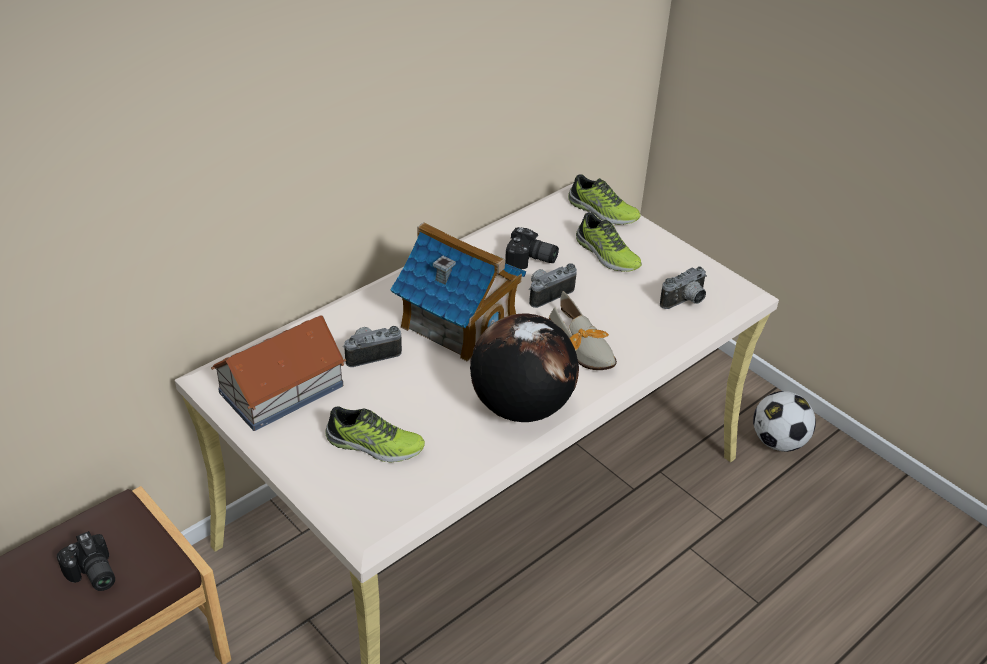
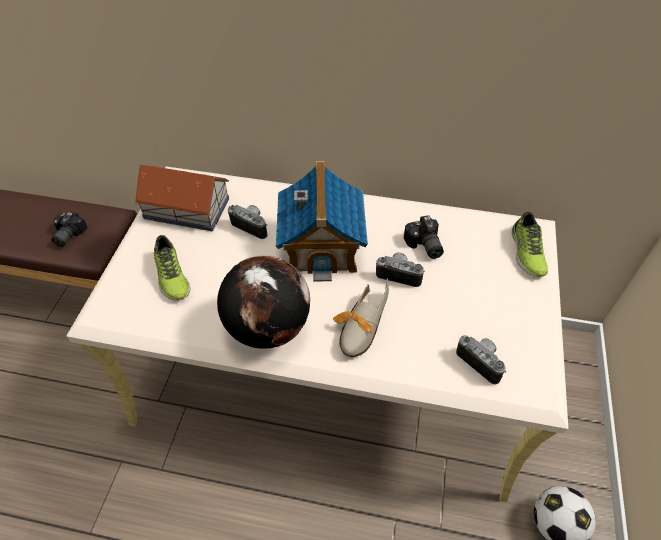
camera: 55 degrees right, 10 degrees up
(606, 254) = (480, 282): shoe -> none
(685, 302) = (481, 362): camera -> camera turned 150 degrees counterclockwise

